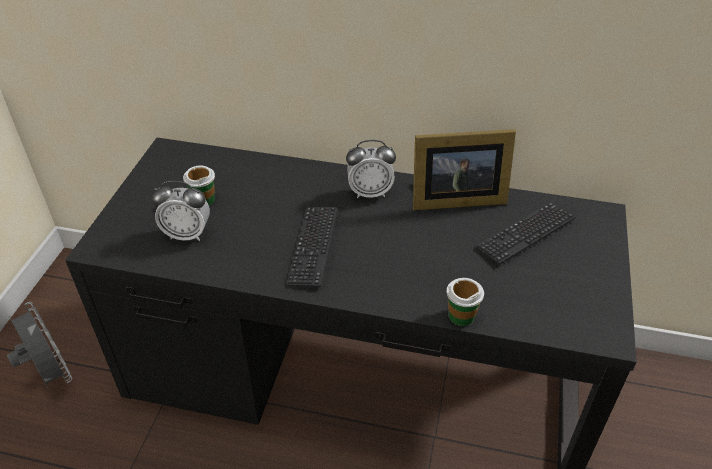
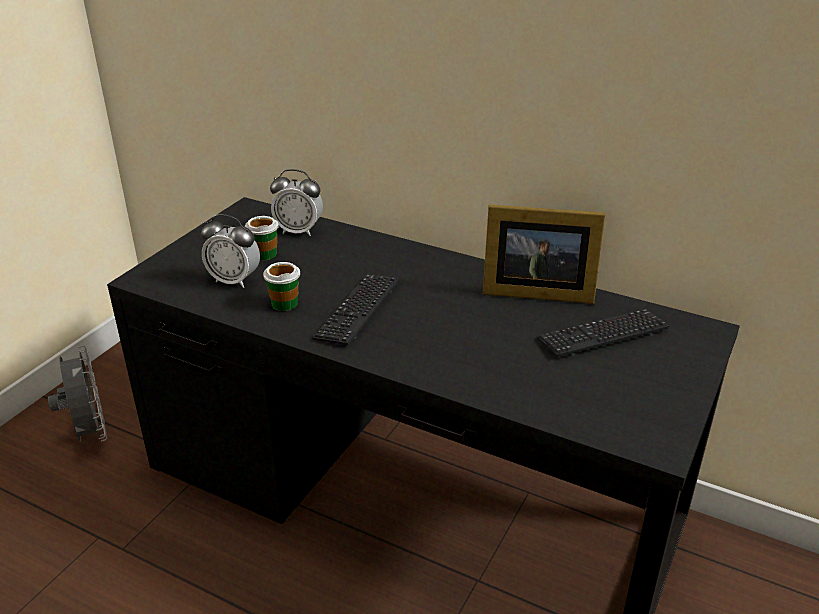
camera: 15 degrees right, 10 degrees down
(370, 192) = (442, 272): alarm clock -> alarm clock (299, 231)
(461, 315) = (492, 397): cup -> cup (284, 303)

